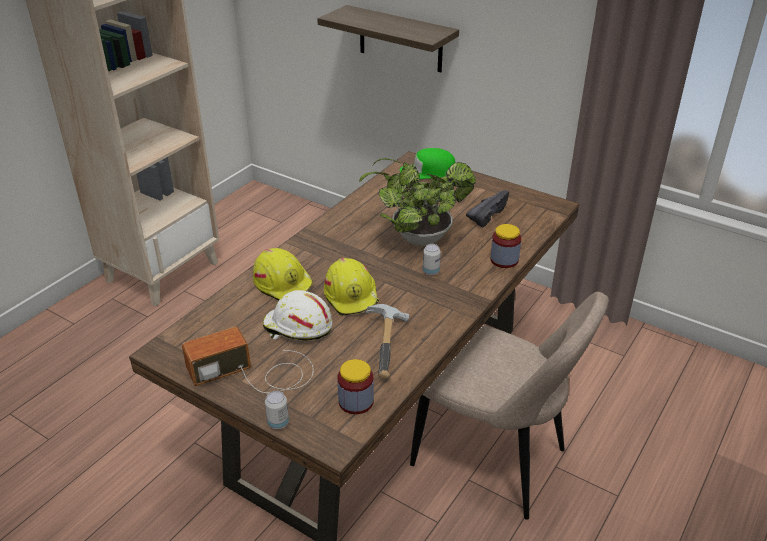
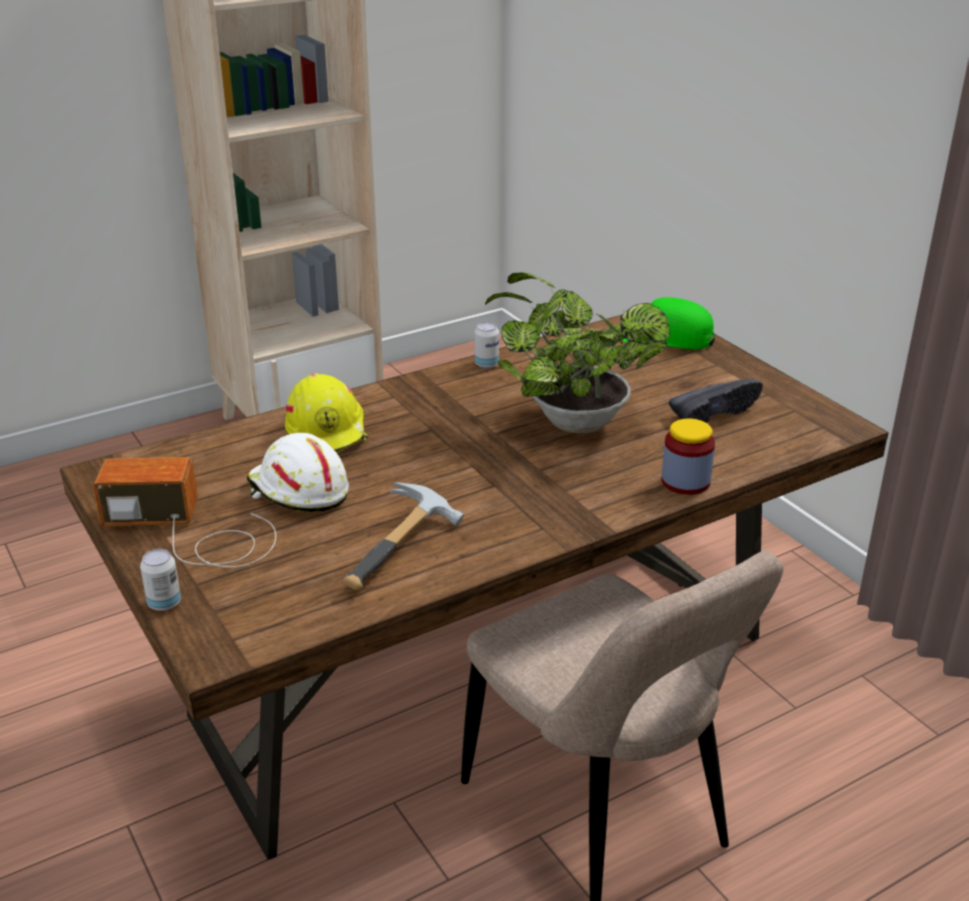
camera: 25 degrees right, 5 degrees down
(352, 296) = (408, 472): yellow hard hat -> none
(356, 401) = (291, 609): jar -> none
(400, 39) = (696, 128): shelf -> none
(431, 271) = (553, 469): can -> can (486, 364)

